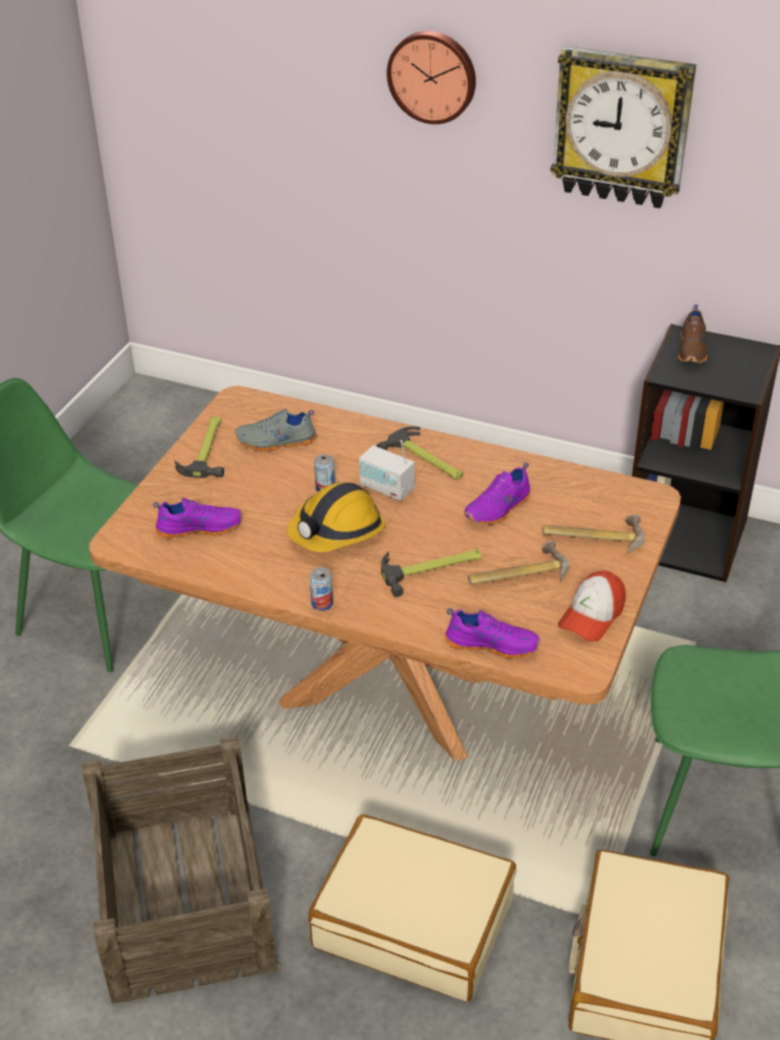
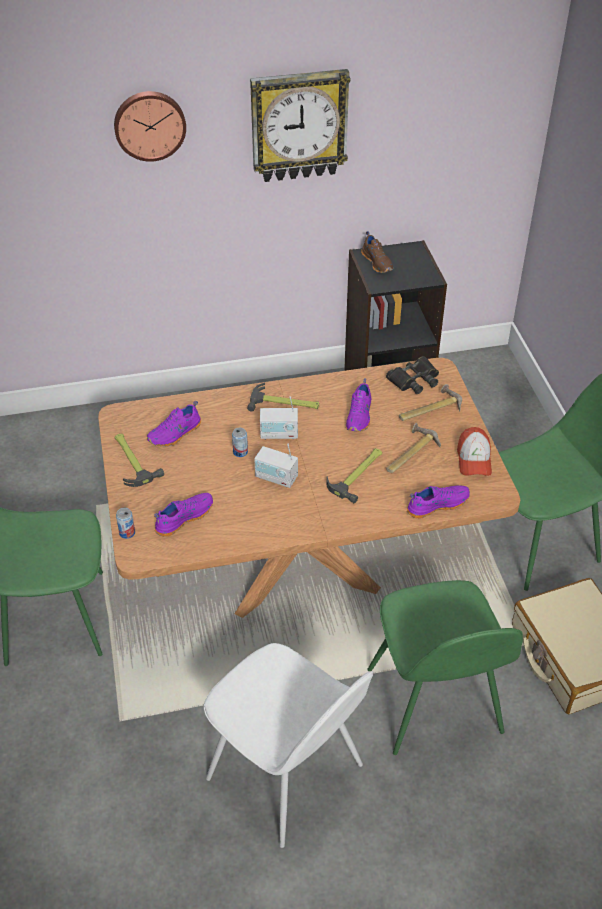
camera: 35 degrees left, 5 degrees up
(182, 899) = (288, 775): crate -> white chair
(276, 442) = (175, 434): grey shoe -> purple shoe
(322, 604) = (314, 530): can -> can (127, 533)
(337, 531) = (276, 477): hard hat -> radio
(414, 921) = (435, 704): beige suitcase -> green chair
(608, 497) = (414, 380): none -> black binoculars

